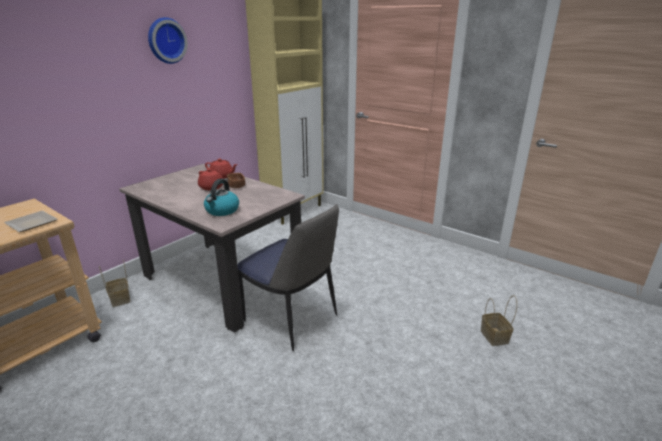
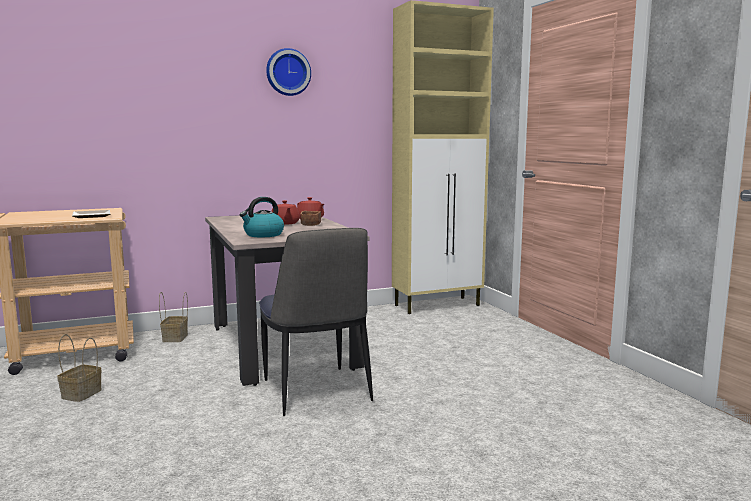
camera: 30 degrees right, 15 degrees down
(495, 337) = (575, 481): basket -> basket (81, 394)

